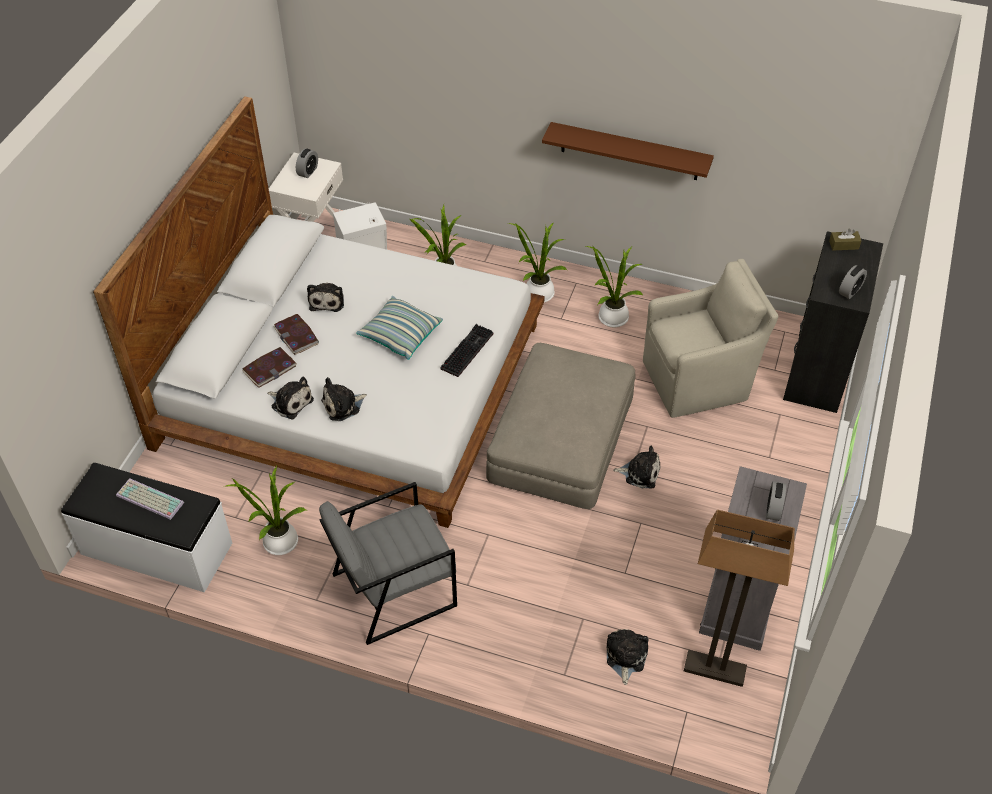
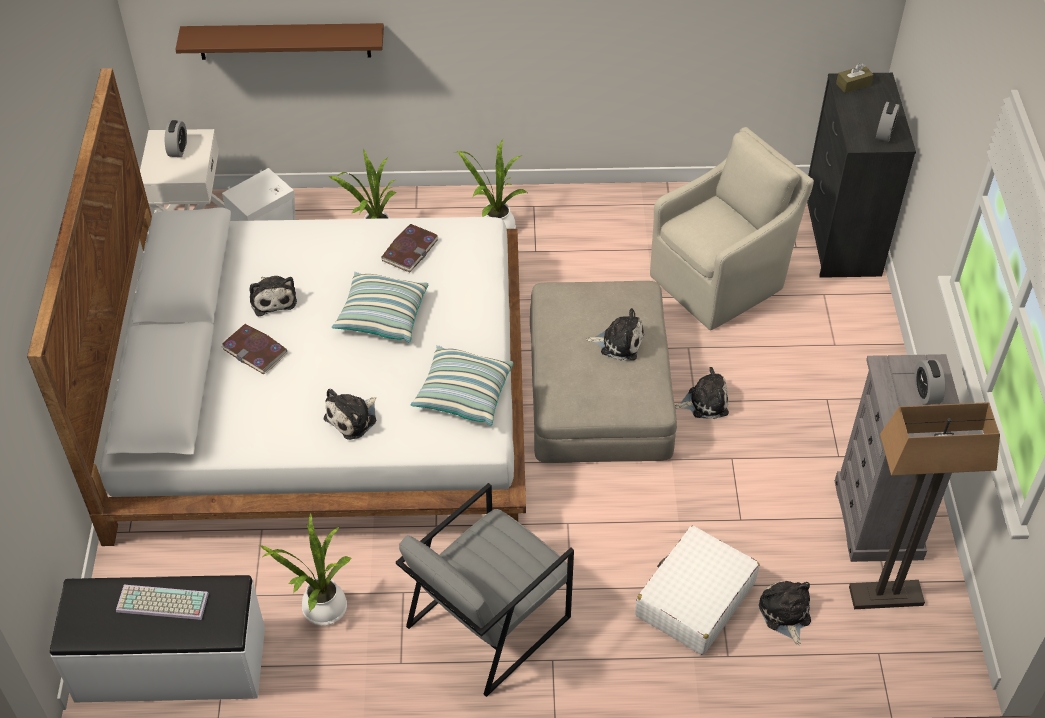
camera: 20 degrees left, 0 degrees up
(269, 368) = (240, 399): book -> book (410, 250)
(290, 402) = (286, 432): plush toy -> plush toy (619, 342)
(432, 410) = (463, 394): none -> pillow
(466, 350) = (469, 313): keyboard -> none
(559, 623) = (694, 599): none -> white suitcase
(610, 317) = (590, 235): potted plant -> none
(629, 151) = (580, 33): brown shelf -> brown shelf (284, 41)

